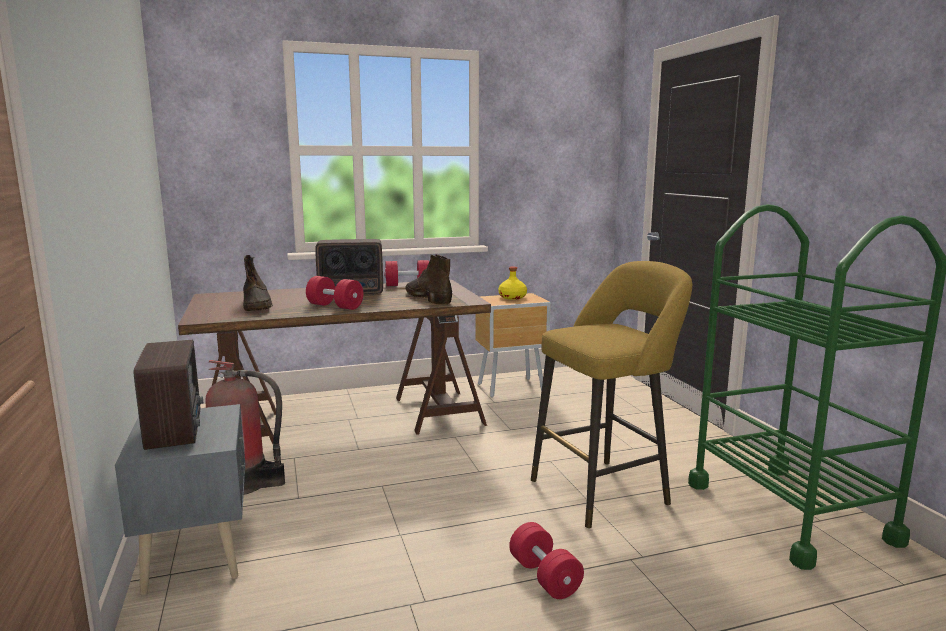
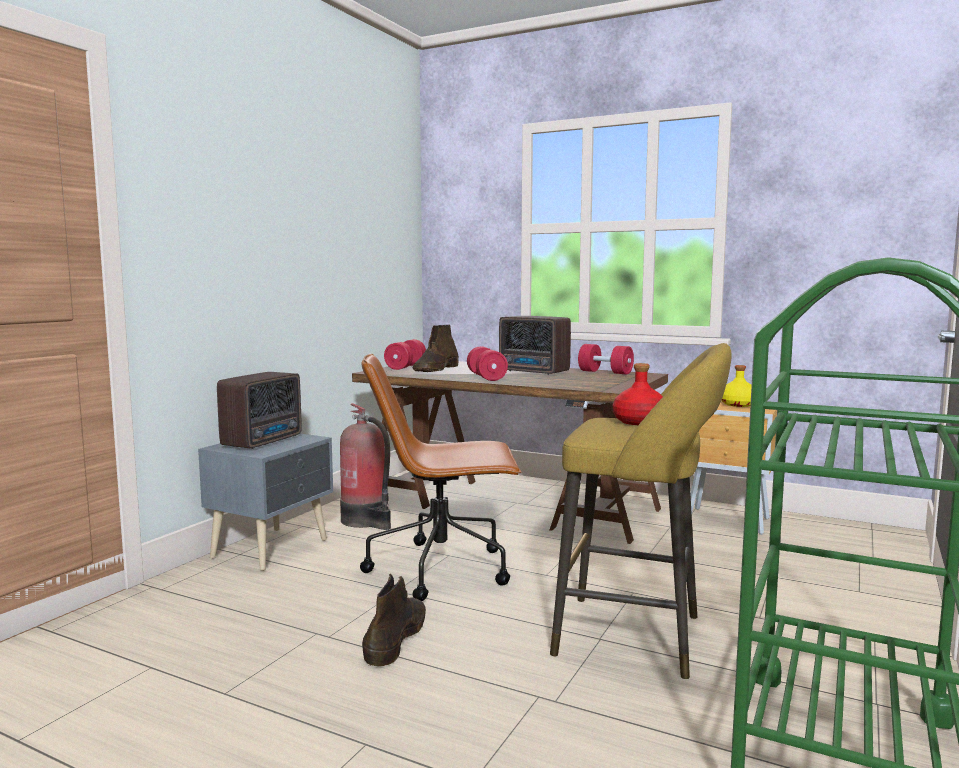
camera: 45 degrees right, 5 degrees down
(400, 499) = (443, 569): none -> brown office chair
(427, 298) = (583, 382): brown boot -> brown boot (396, 637)
(544, 577) = (437, 667): red dumbbell -> red dumbbell (405, 367)
(601, 328) = (639, 422): none -> red bottle

